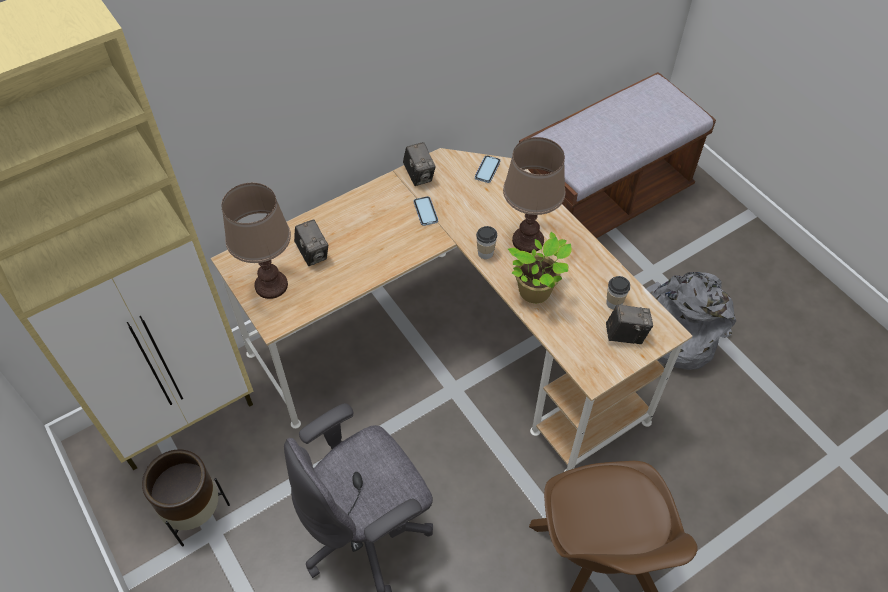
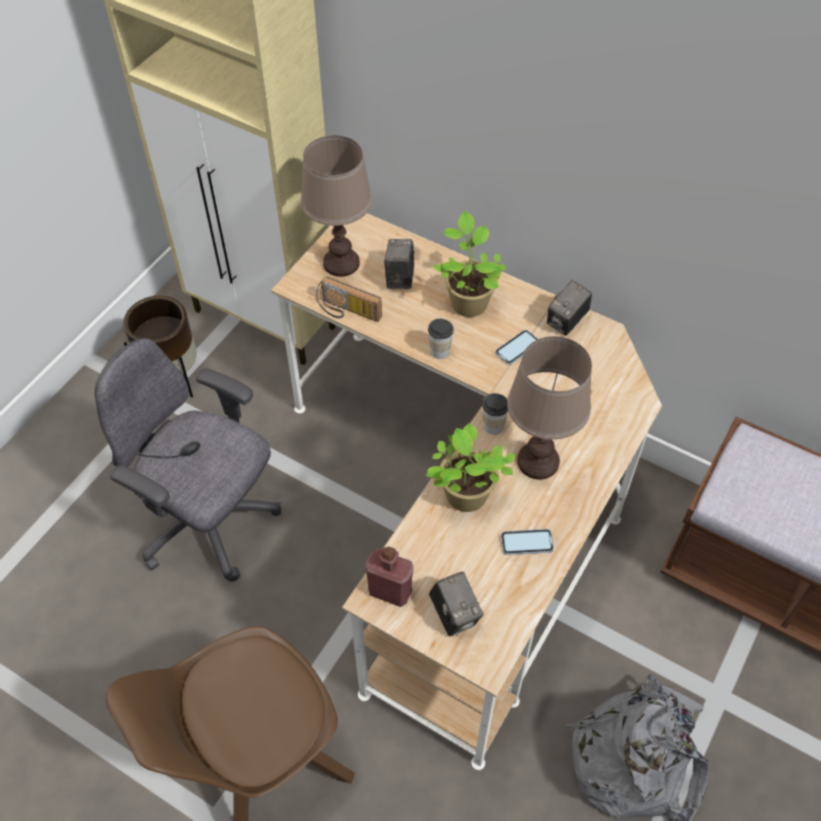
camera: 65 degrees right, 0 degrees up
(313, 253) = (399, 278): camera -> camera turned 150 degrees clockwise
(325, 300) = (347, 312): none -> radio
(364, 222) = (468, 301): none -> potted plant
(487, 170) = (621, 382): phone -> phone (526, 543)
(591, 365) = (390, 591): none -> red bottle
(614, 303) = (497, 586): cup -> cup (440, 351)

